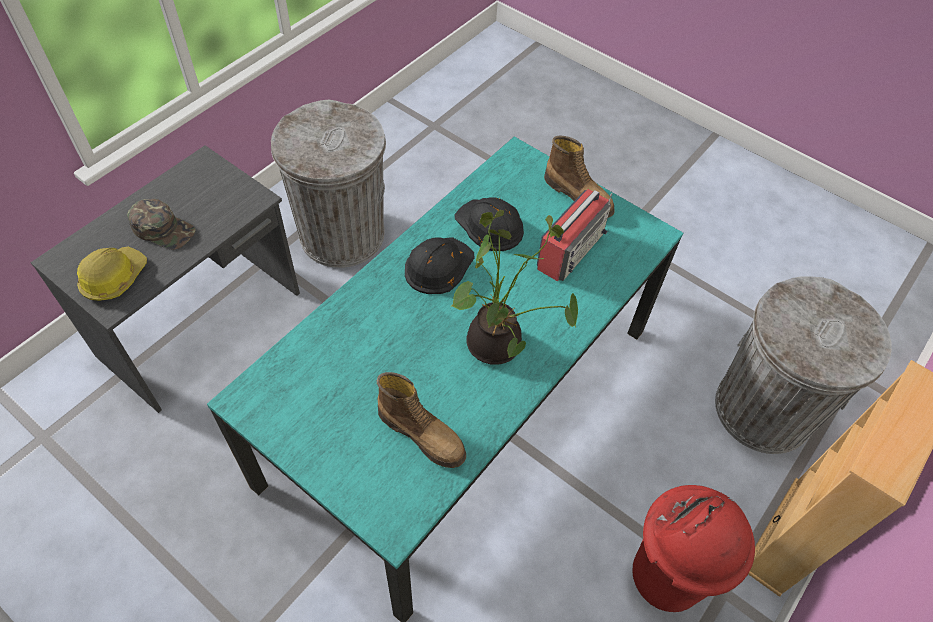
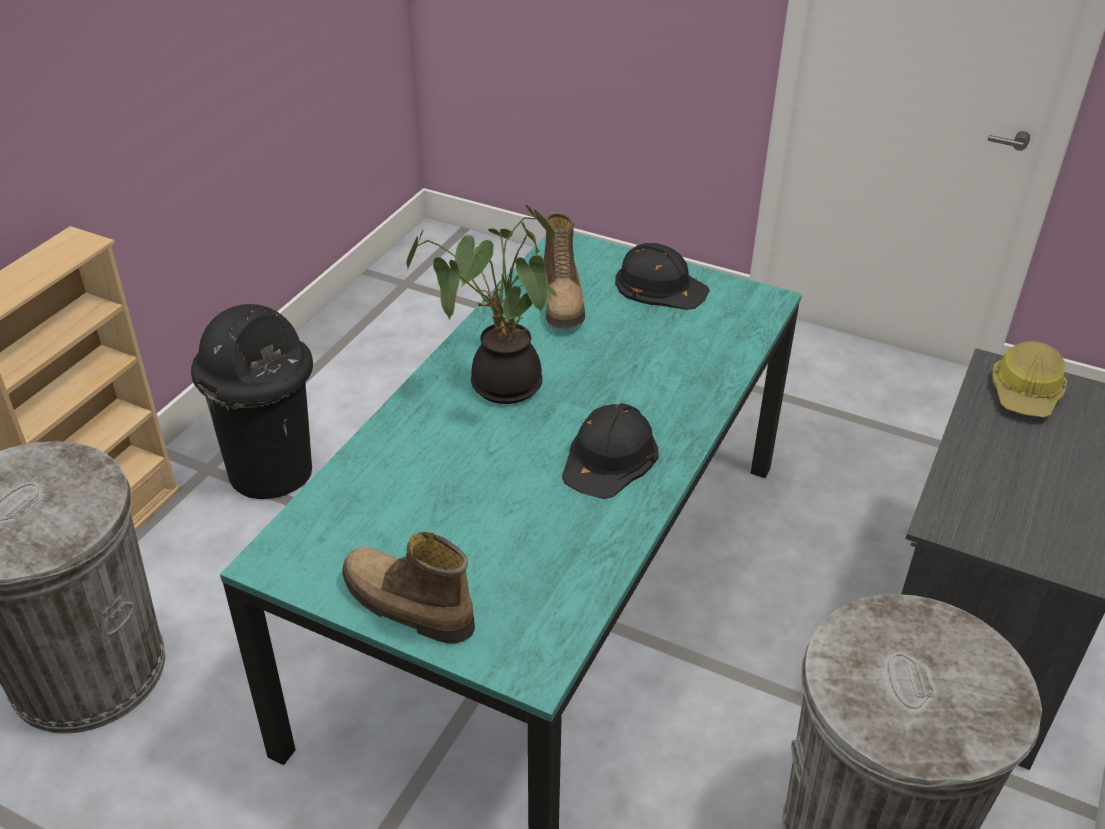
camera: 170 degrees right, 15 degrees down
(163, 229) = (1030, 458): green cap -> none
(422, 433) = (563, 302): boot -> boot turned 120 degrees counterclockwise
(490, 226) = (551, 526): black hard hat -> black hard hat (660, 285)
(570, 250) = (414, 512): radio -> none
(666, 576) = (273, 471): red trash can -> black trash can

